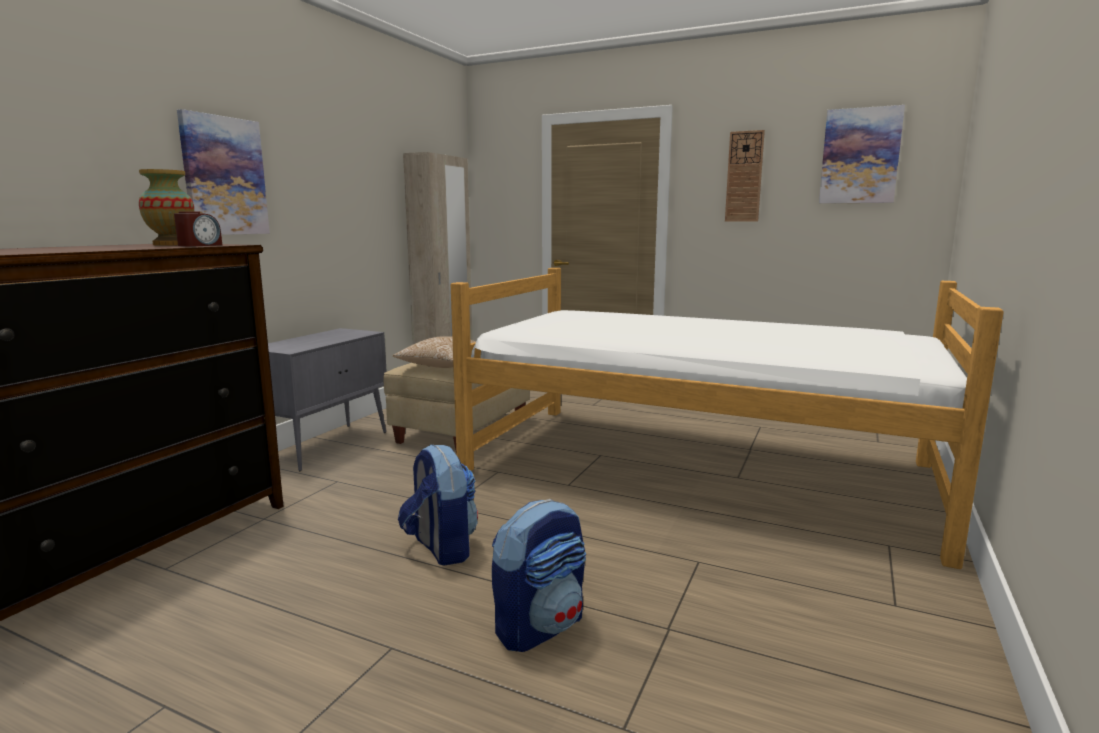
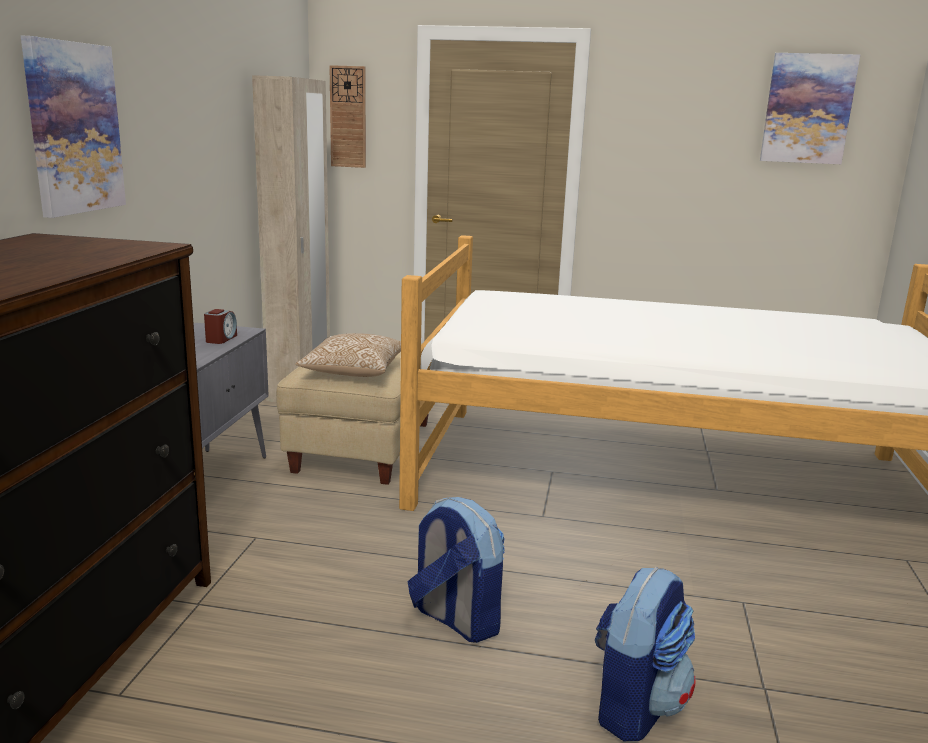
camera: 15 degrees left, 5 degrees up
(172, 245) = (71, 249): vase -> none
(199, 245) = (126, 253): alarm clock -> alarm clock (221, 339)
(744, 177) = (675, 124): wall clock -> wall clock (348, 117)

